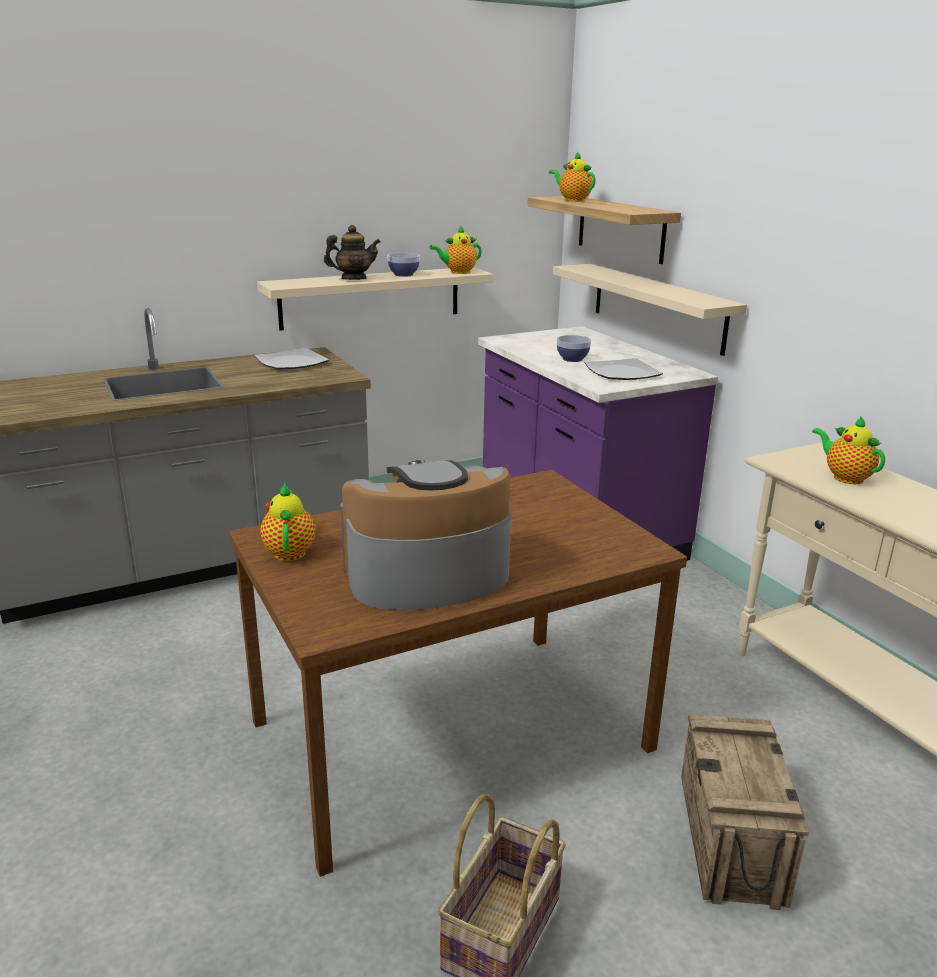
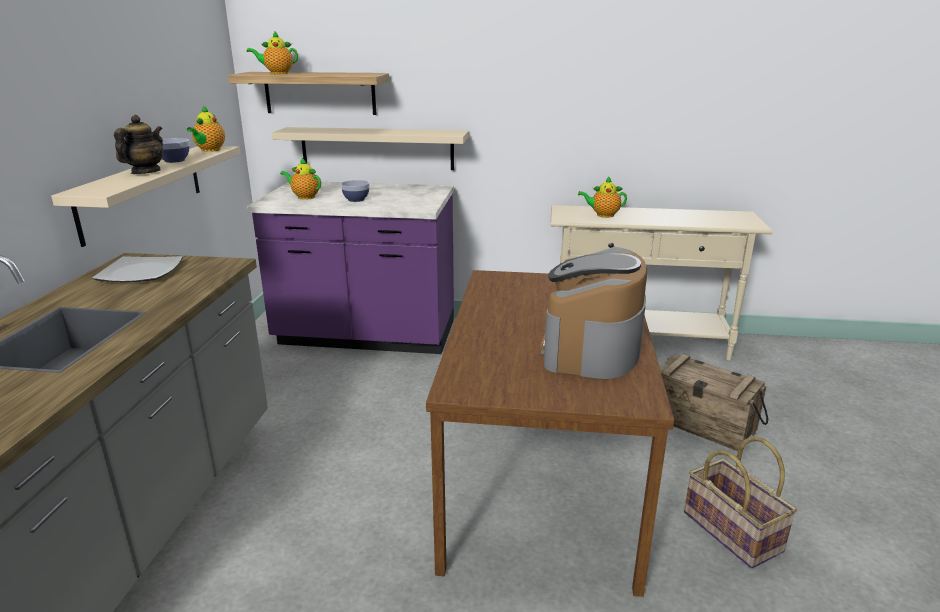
camera: 55 degrees left, 0 degrees up
(290, 551) = (499, 384): teapot -> teapot (304, 197)
(623, 373) = (408, 198): plate -> none

